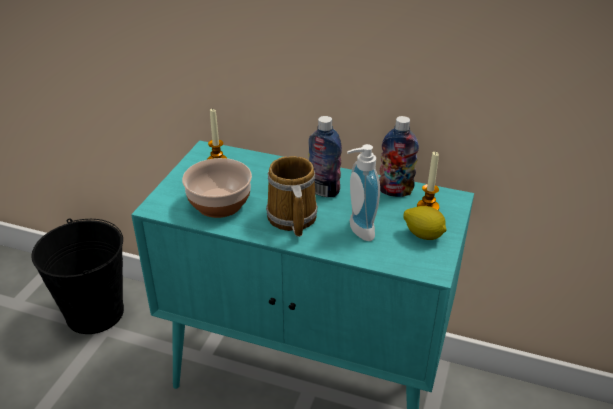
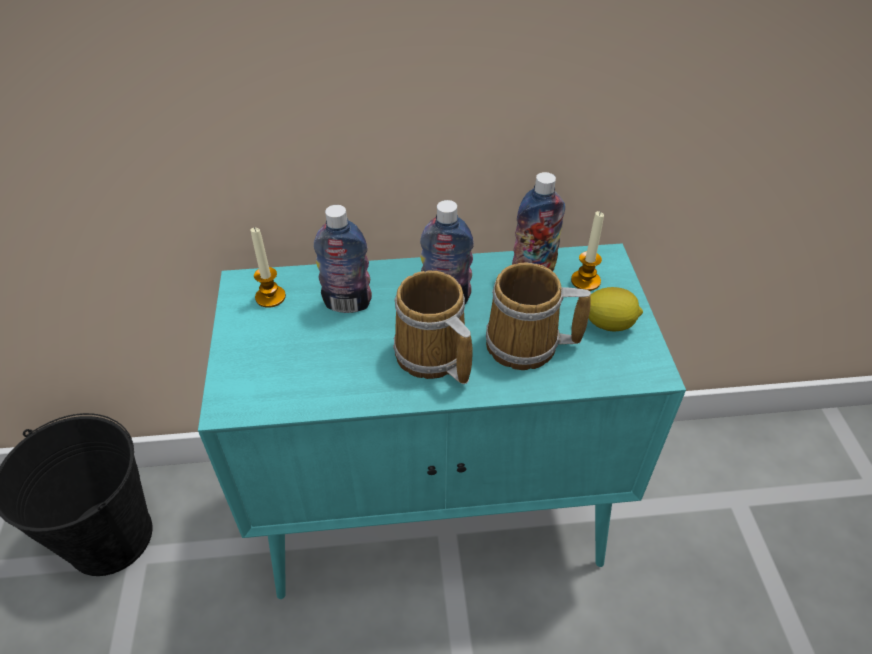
camera: 25 degrees left, 10 degrees up
(220, 203) = (319, 365): bowl -> none
(260, 176) = (347, 303): none -> bottle
(357, 231) = (527, 345): soap dispenser -> mug

